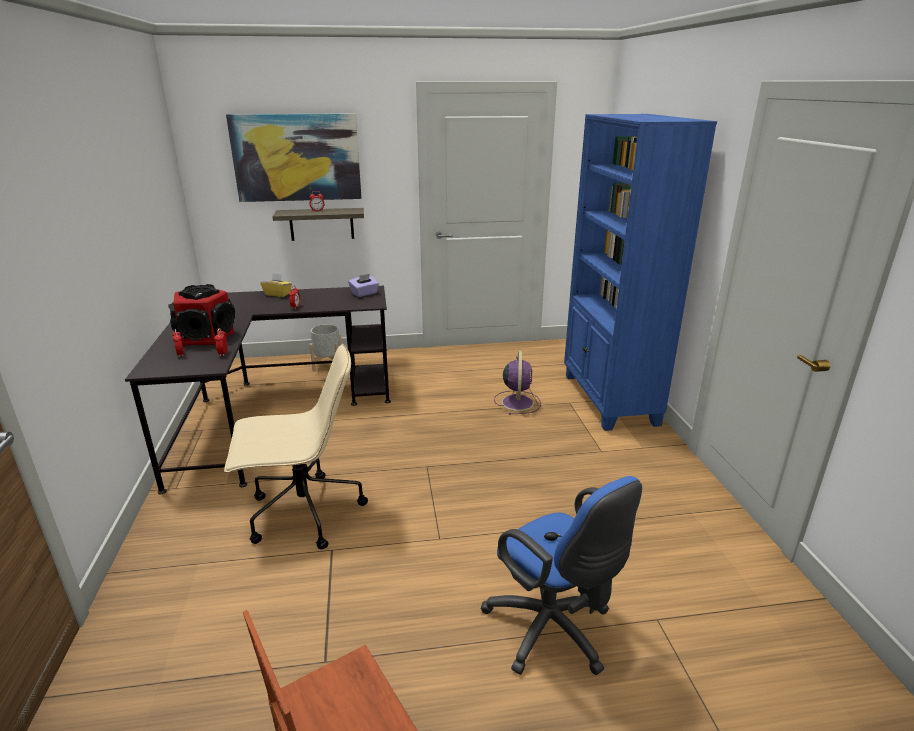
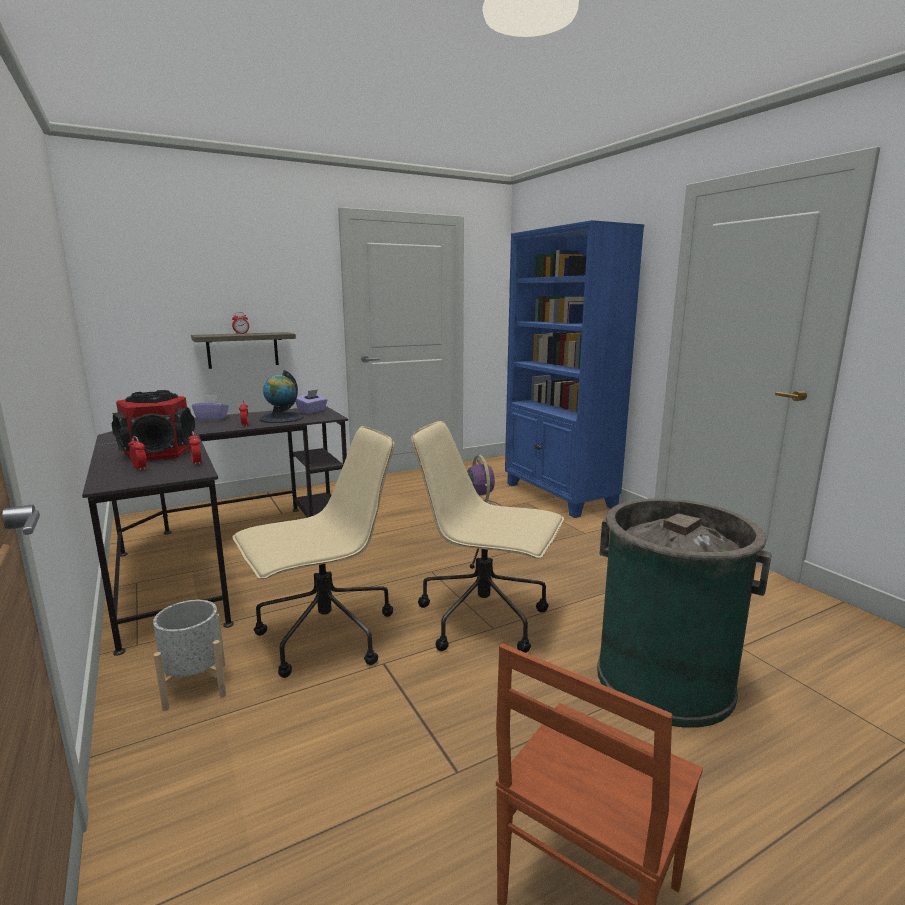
camera: 20 degrees left, 10 degrees down
(278, 294) = (212, 418): yellow tissue box -> purple tissue box
(297, 157) = (215, 278): picture -> none
(328, 365) = (257, 504): grey planter -> grey planter (195, 686)
(332, 301) = (281, 418): none -> globe
(439, 528) = (485, 619): none -> beige office chair
(553, 631) = (664, 679): blue office chair -> green trash can

